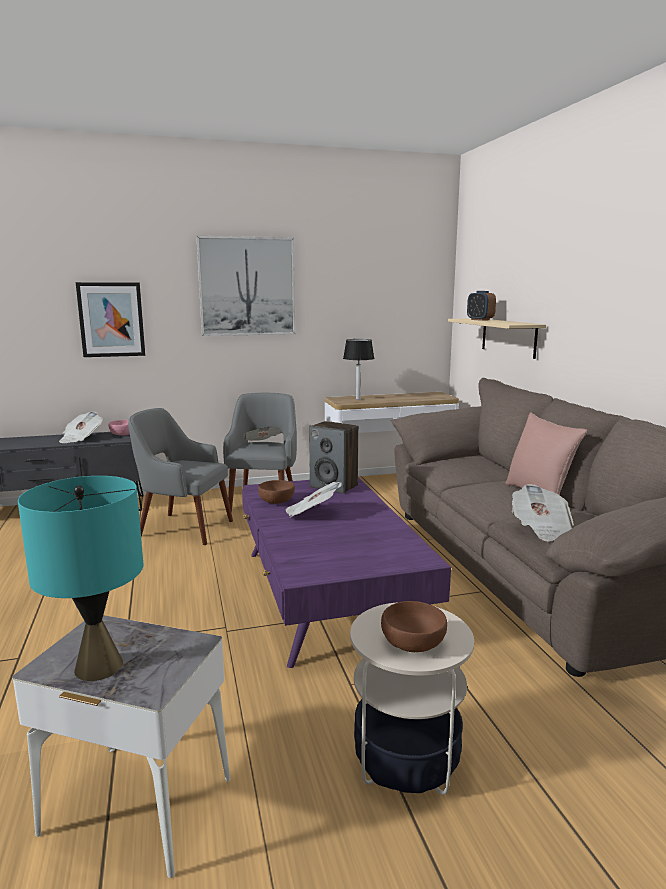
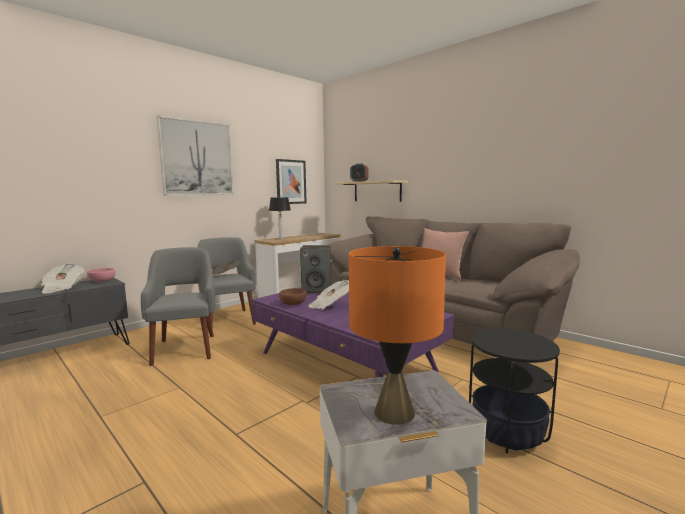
camera: 30 degrees left, 5 degrees down
(98, 666) = (394, 412): turquoise table lamp -> orange table lamp
(111, 319) = (82, 181): picture -> picture (291, 182)
(183, 528) = (185, 348): grey armchair -> grey armchair turned 90 degrees clockwise
(406, 763) = (507, 434): beige side table -> black side table
(414, 643) = (524, 346): brown bowl -> none
(541, 528) = (470, 288): newspaper -> none

